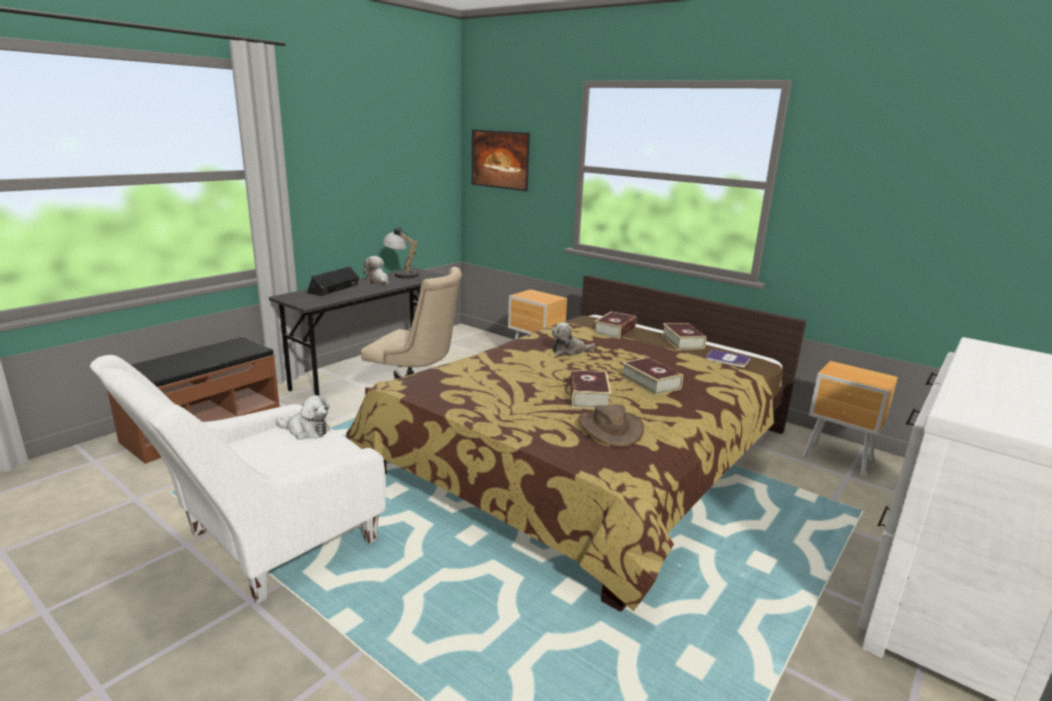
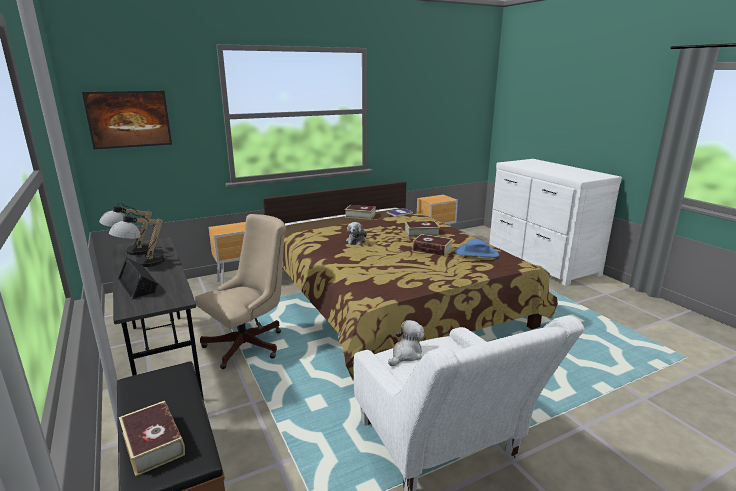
camera: 65 degrees left, 0 degrees up
(378, 282) = (142, 264): plush toy -> table lamp
(610, 429) = (476, 253): brown hat -> blue hat
(614, 330) = (330, 224): book -> book (153, 444)

